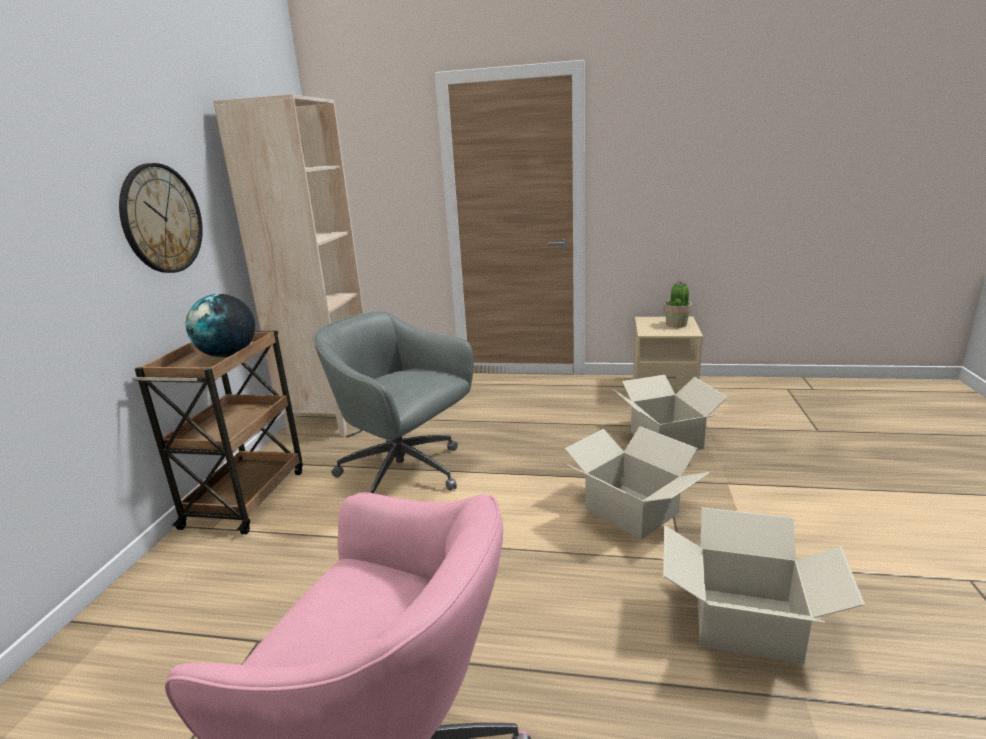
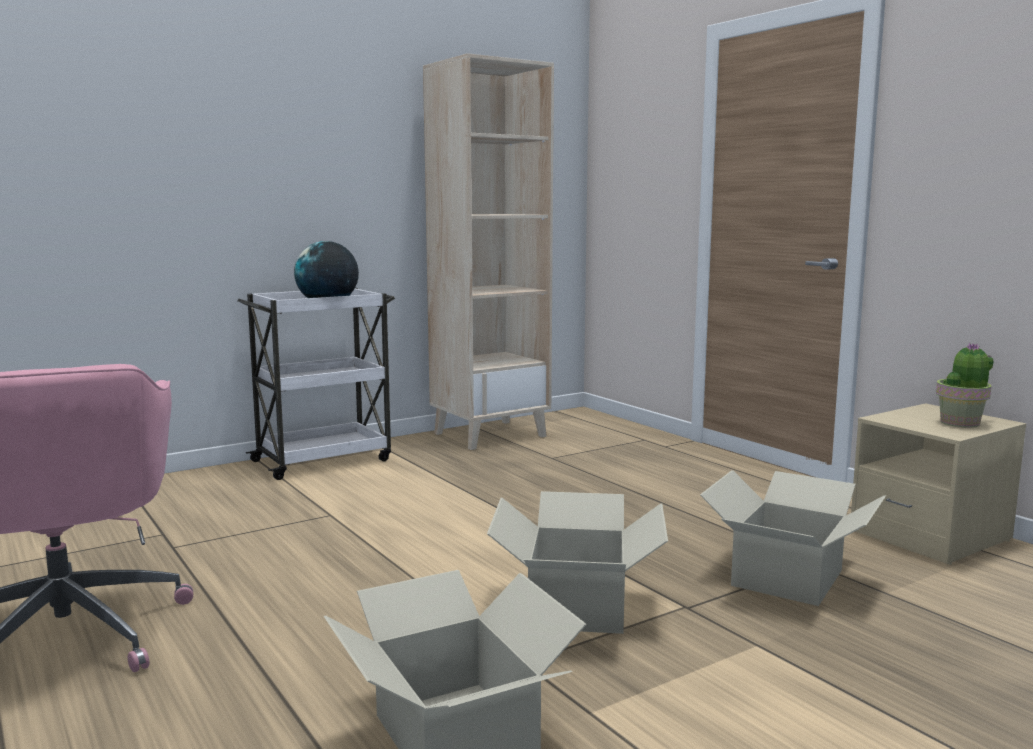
camera: 45 degrees right, 10 degrees down
(161, 219) = (325, 170): wall clock -> none
(247, 497) = (324, 460): brown cart -> white cart
(405, 473) = (454, 491): grey office chair -> none

